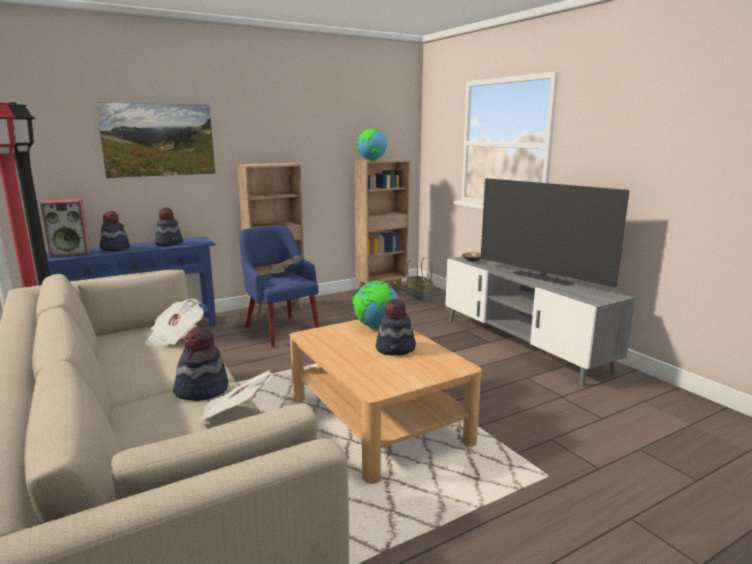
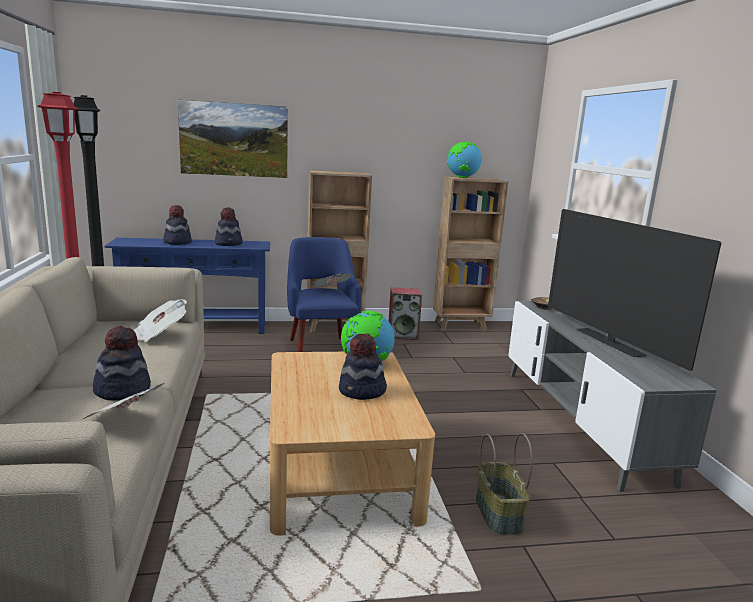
camera: 20 degrees right, 0 degrees up
(71, 253) = (137, 241): speaker -> speaker (403, 335)
(419, 296) = (498, 341): basket -> basket (499, 514)

